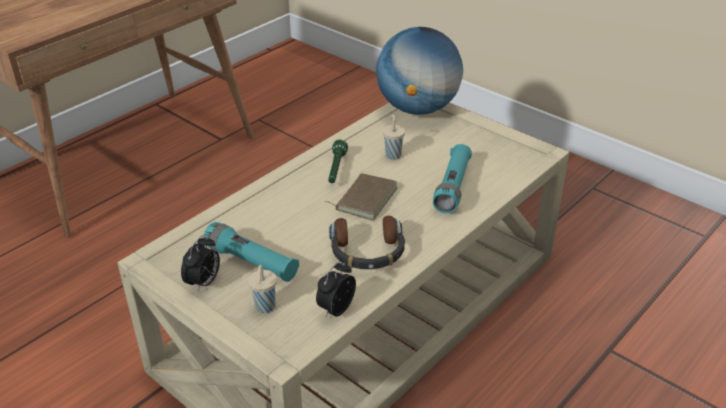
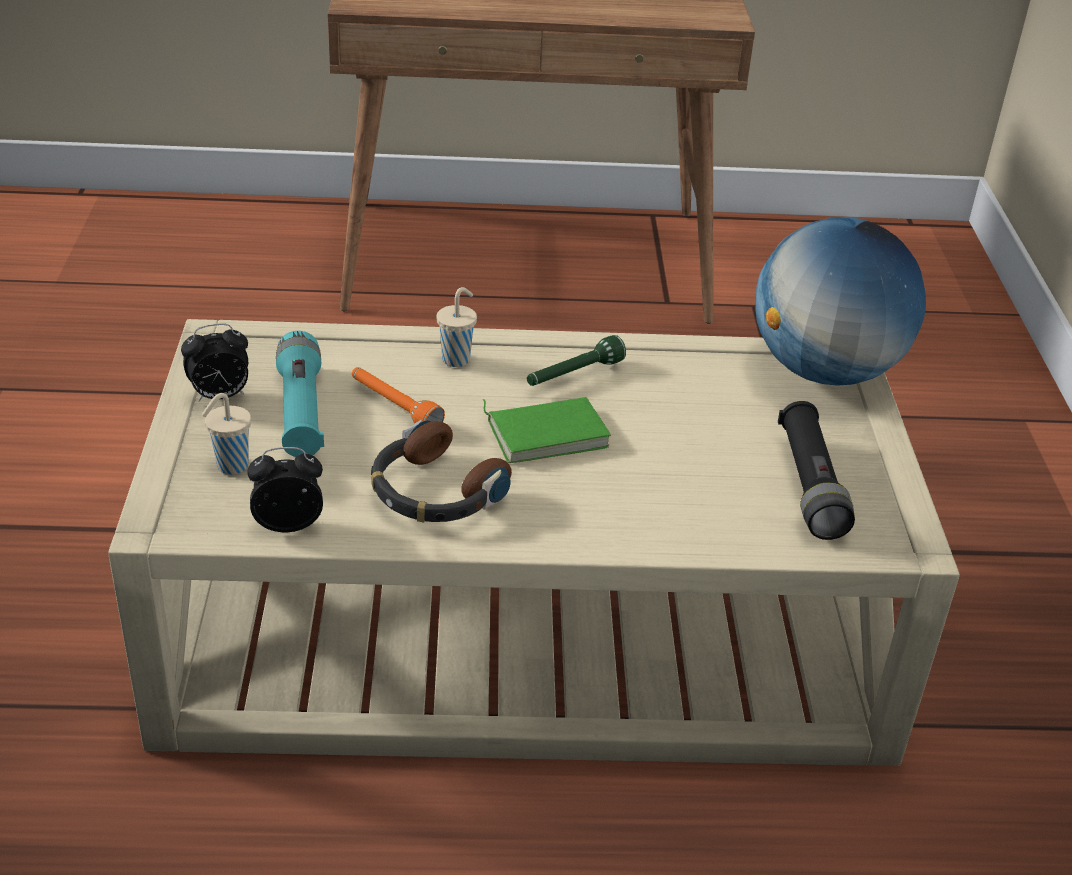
camera: 45 degrees right, 0 degrees up
(288, 232) = (394, 407): none -> orange flashlight
(365, 199) = (547, 432): brown book -> green book
(393, 155) = (681, 406): beige cup -> beige cup (457, 359)
(452, 187) = (682, 496): turquoise flashlight -> none
(483, 153) = (810, 485): none -> black flashlight

